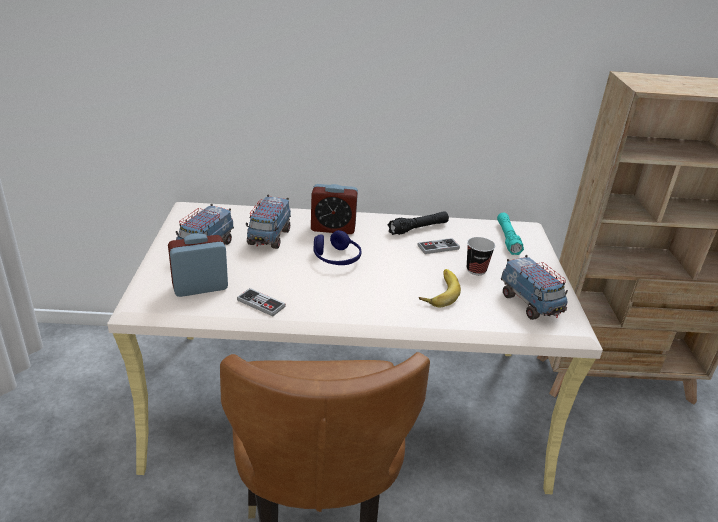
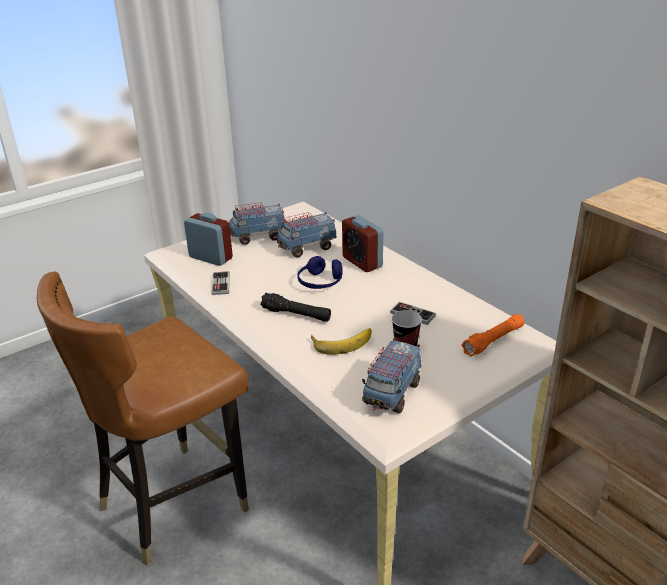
camera: 55 degrees right, 0 degrees up
(418, 228) = (428, 293): black flashlight -> black flashlight (296, 314)
(507, 239) = (493, 341): turquoise flashlight -> orange flashlight

